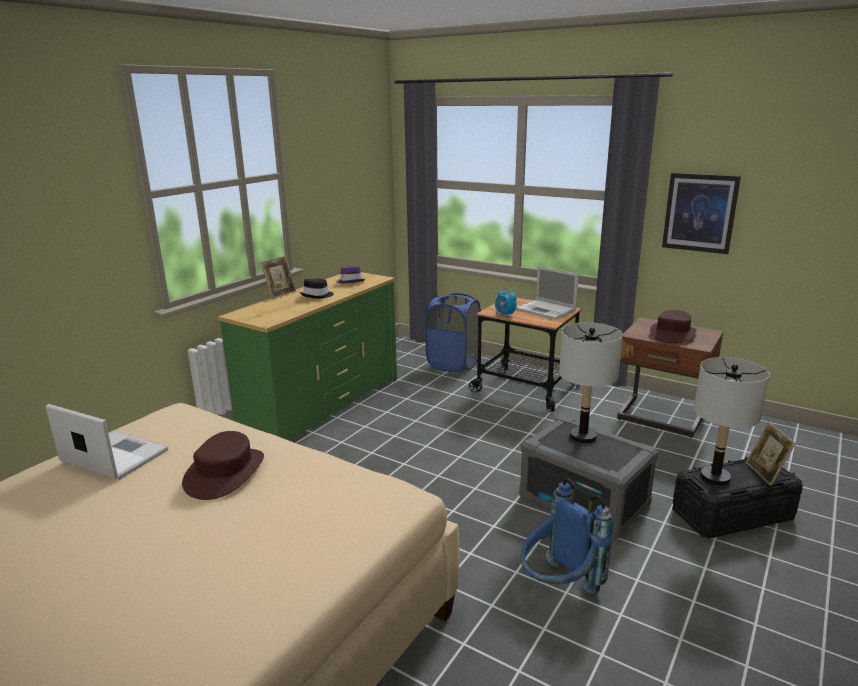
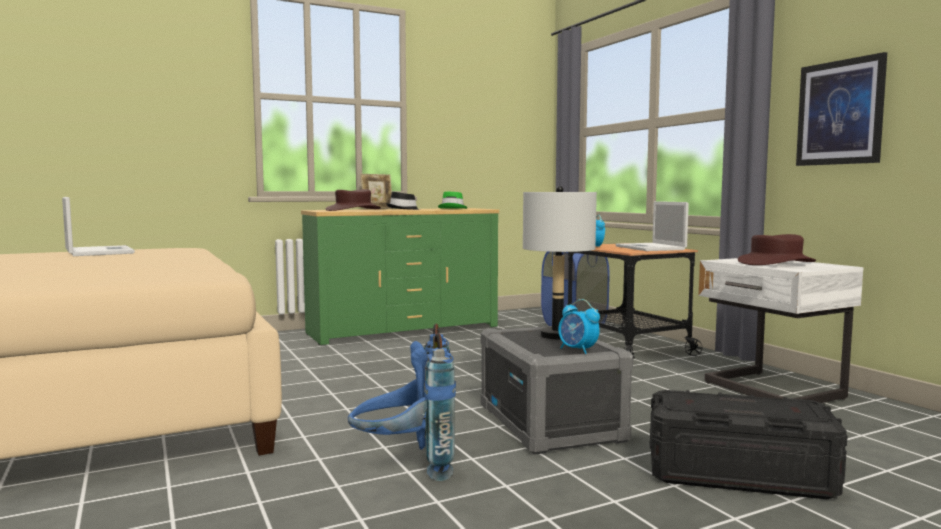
camera: 30 degrees right, 15 degrees down
(225, 473) = (135, 259): brown hat -> brown hat (353, 210)
(350, 281) = (453, 208): purple hat -> green hat
(624, 455) = (577, 350): none -> alarm clock
(661, 418) = (771, 391): brown nightstand -> white nightstand
(715, 477) = (698, 399): grey table lamp -> none
(765, 473) = (787, 411): picture frame -> none

